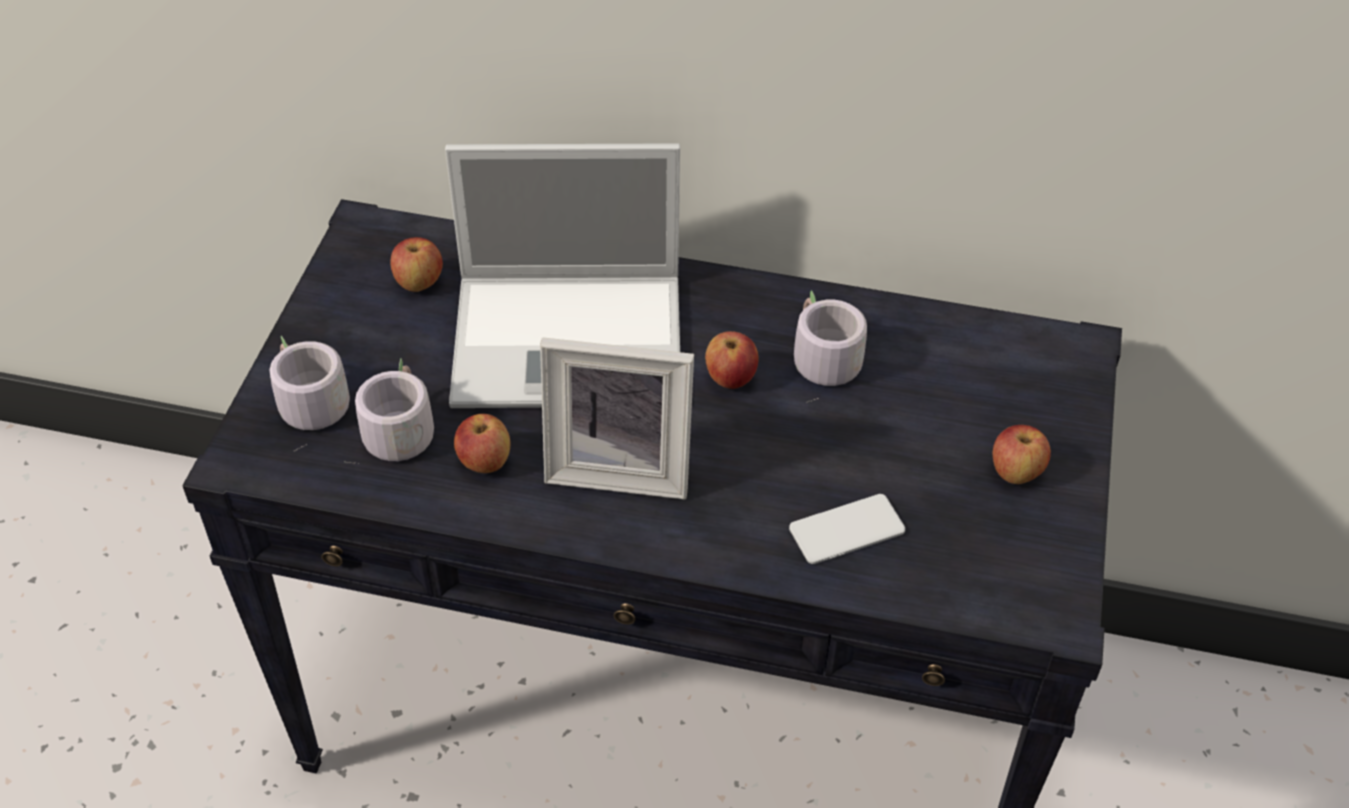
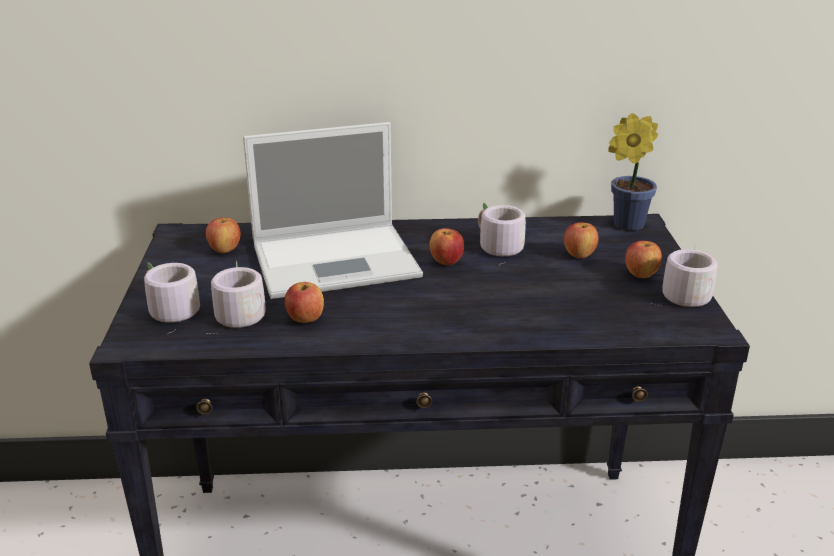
camera: 15 degrees left, 20 degrees down
(620, 467) = (397, 308): picture frame -> none
(846, 530) = (557, 313): phone -> none
(940, 405) = (579, 255): none -> apple
(1049, 345) = (624, 224): none -> potted plant
(1060, 530) = (683, 294): none -> grey mug

